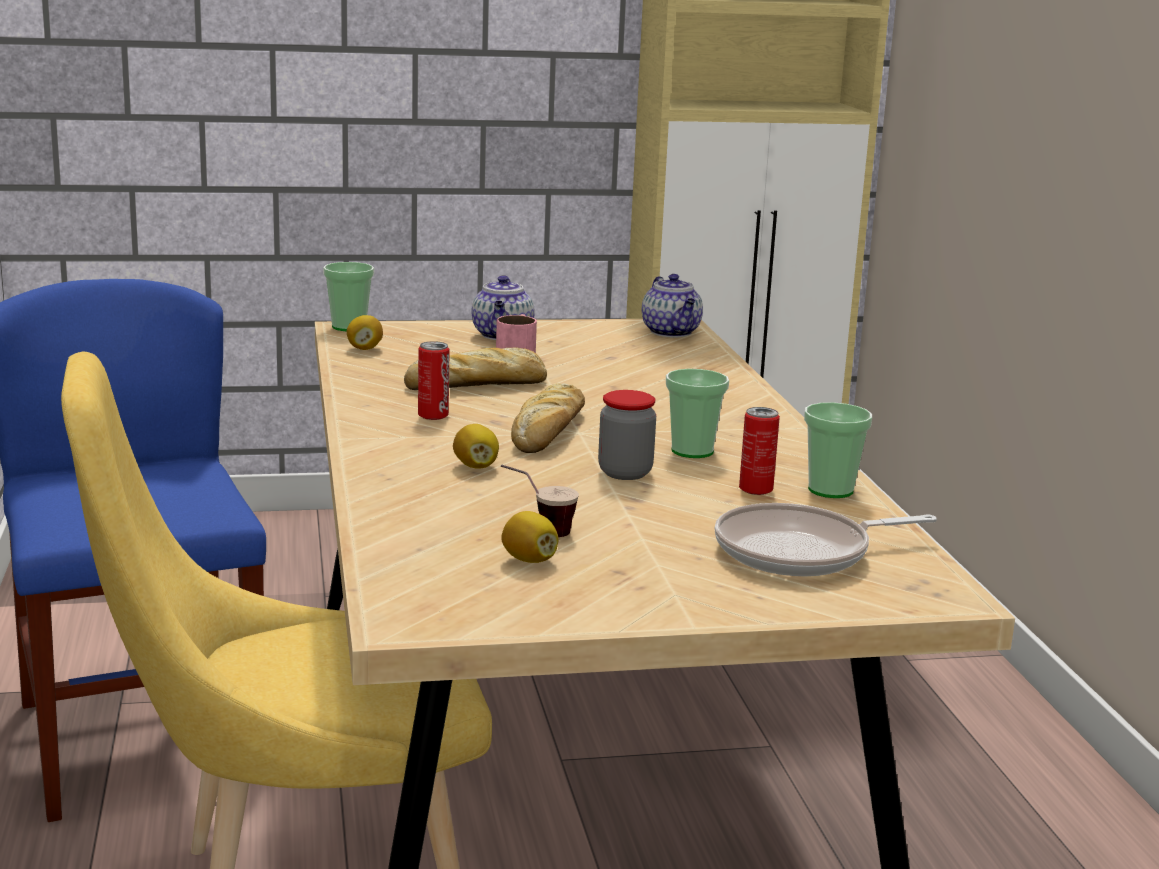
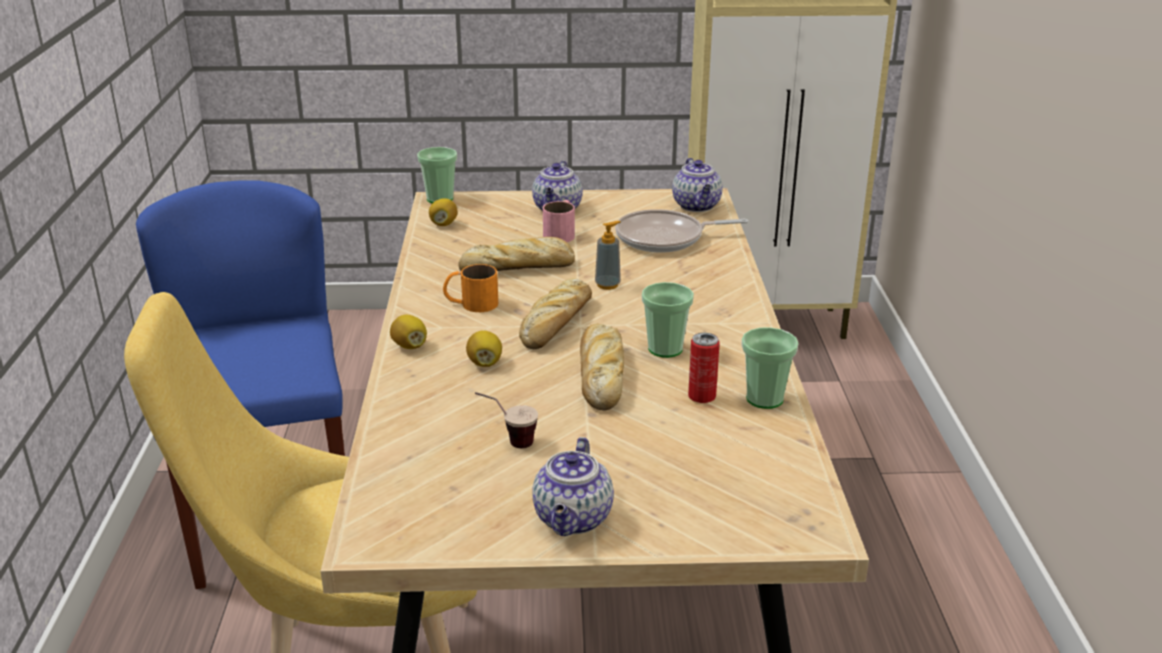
camera: 10 degrees right, 10 degrees up
(433, 416) = (471, 303): can -> orange mug
(529, 560) = (490, 473): lemon -> lemon (409, 346)
(596, 398) = (607, 285): none -> soap dispenser
(625, 473) = (601, 374): jar -> bread
(652, 596) = (573, 520): none -> teapot
(801, 552) = (713, 473): frying pan -> frying pan (665, 238)

